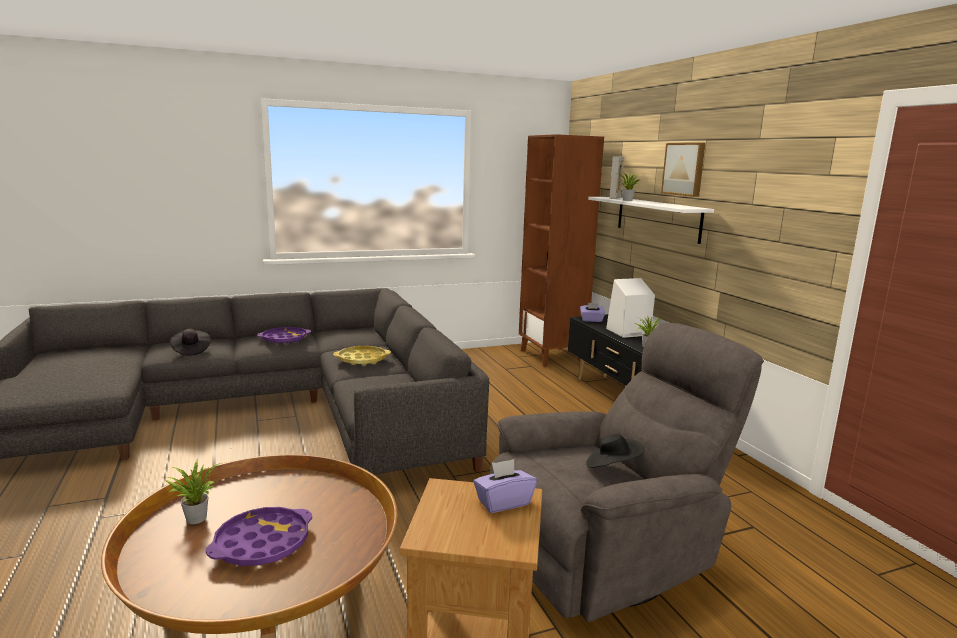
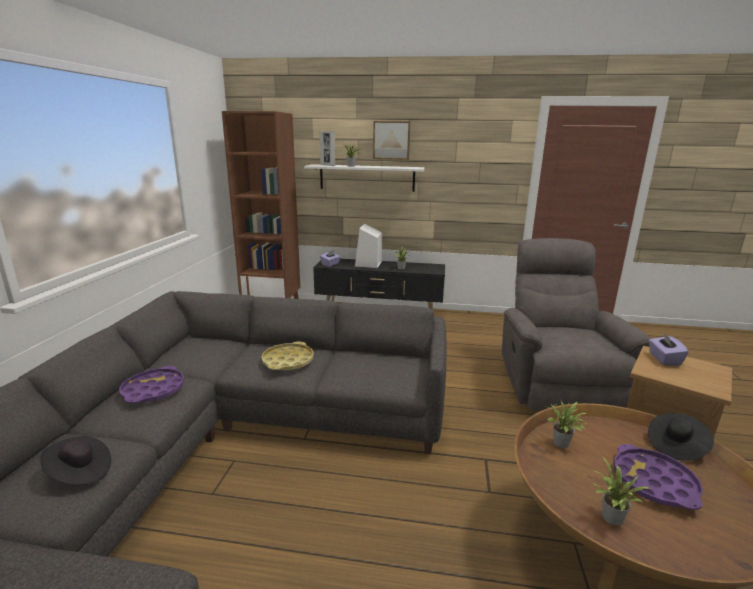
camera: 60 degrees left, 5 degrees up
(307, 488) = (561, 444): none -> potted plant
(612, 467) = (572, 329): black hat -> black hat (675, 446)

